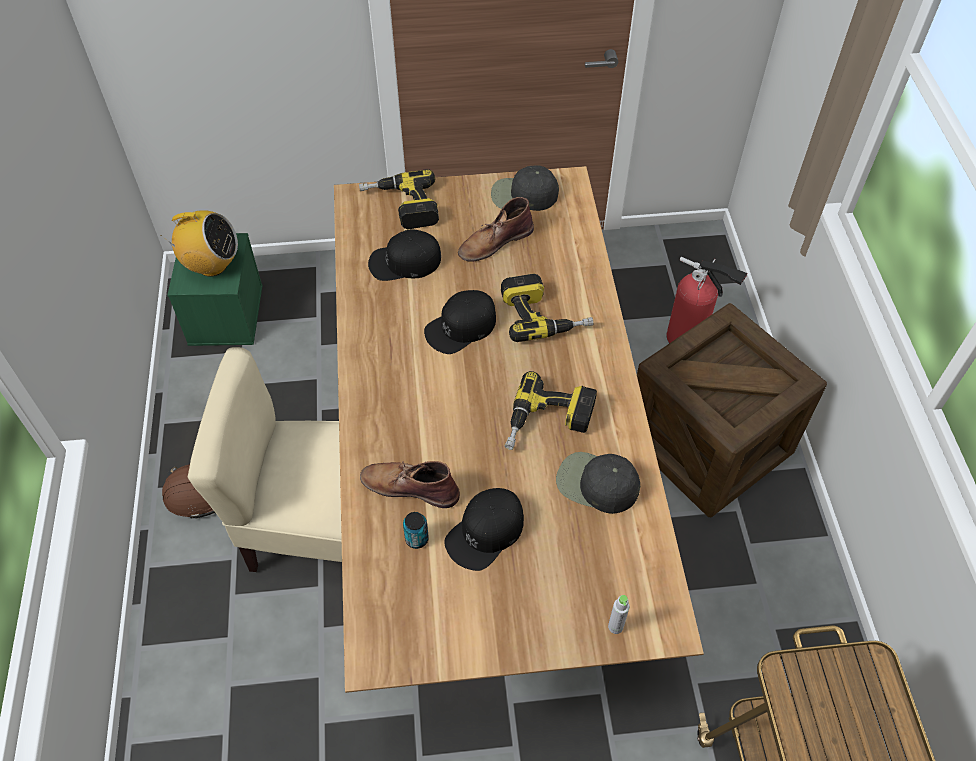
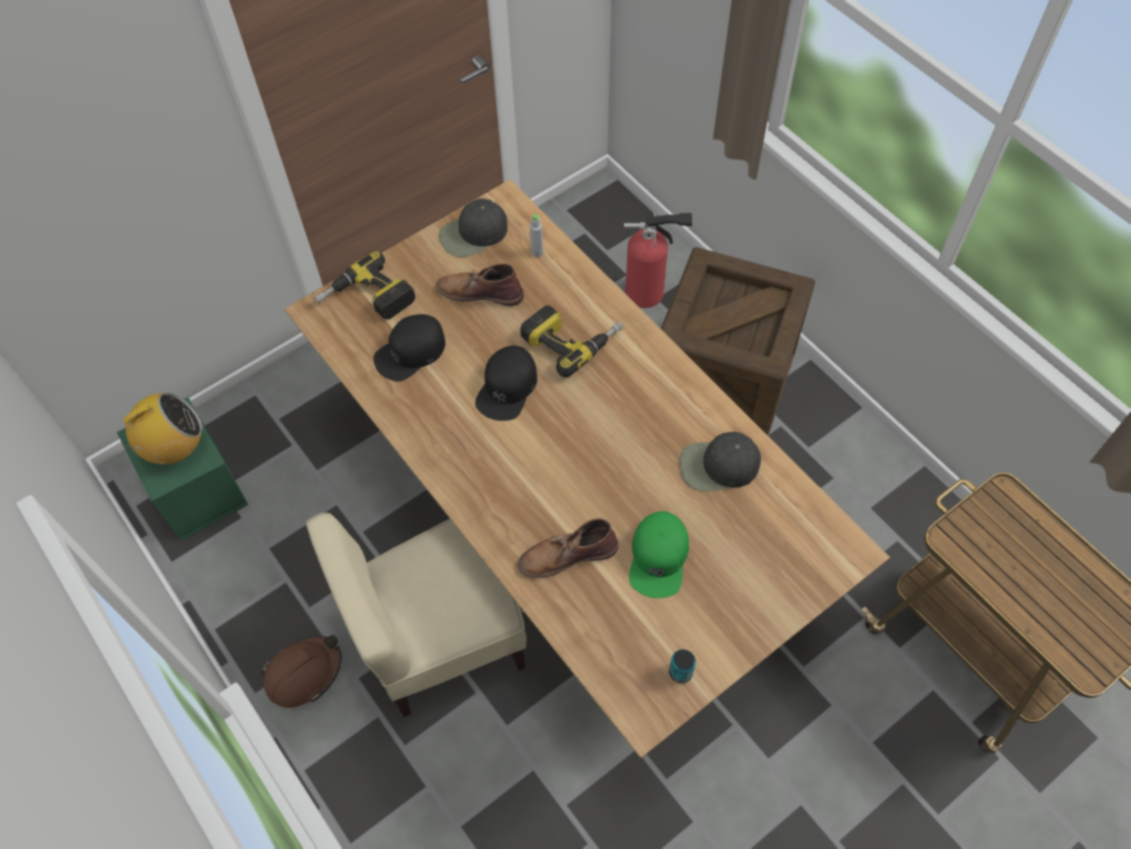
camera: 30 degrees left, 5 degrees up
(417, 539) = (606, 596): can -> can (680, 672)
(485, 532) = (659, 558): black cap -> green cap
(494, 242) = (479, 292): brown boot -> brown boot turned 75 degrees clockwise
(548, 424) = (644, 435): power drill -> none
(615, 626) = (813, 575): grey bottle -> grey bottle (537, 252)

